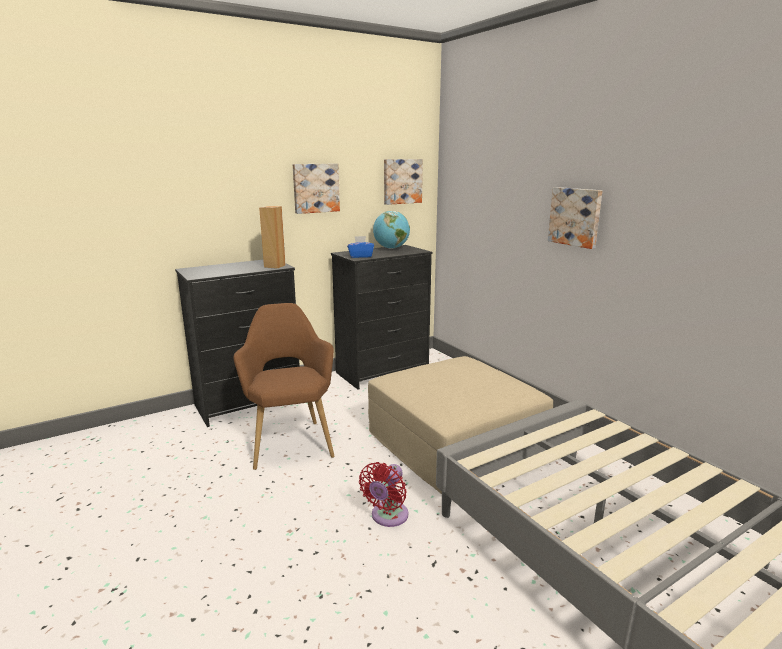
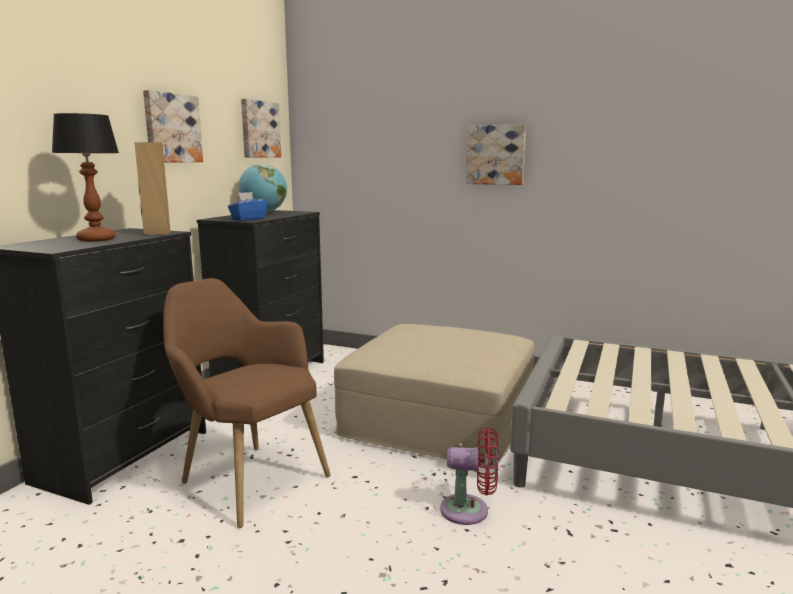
camera: 35 degrees left, 5 degrees down
(231, 269) = (95, 239): none -> table lamp
(387, 517) = (470, 510): red fan -> red fan turned 75 degrees counterclockwise

